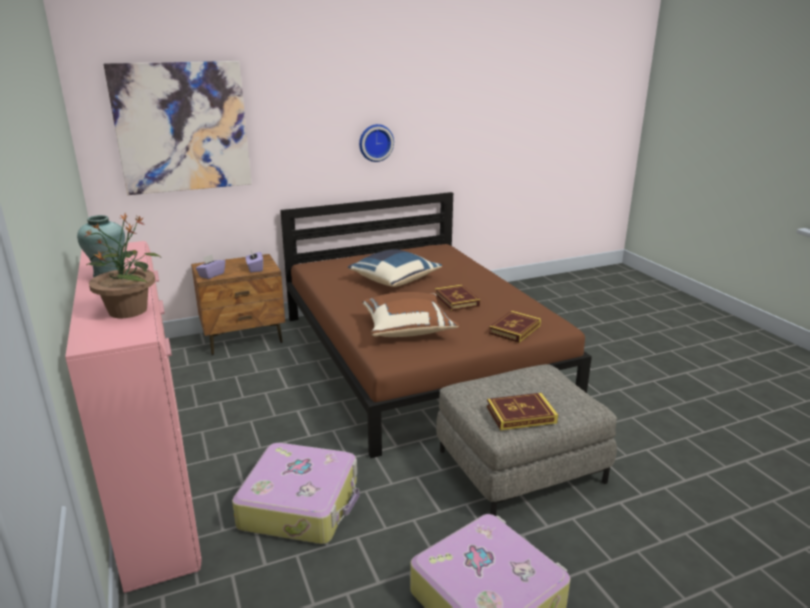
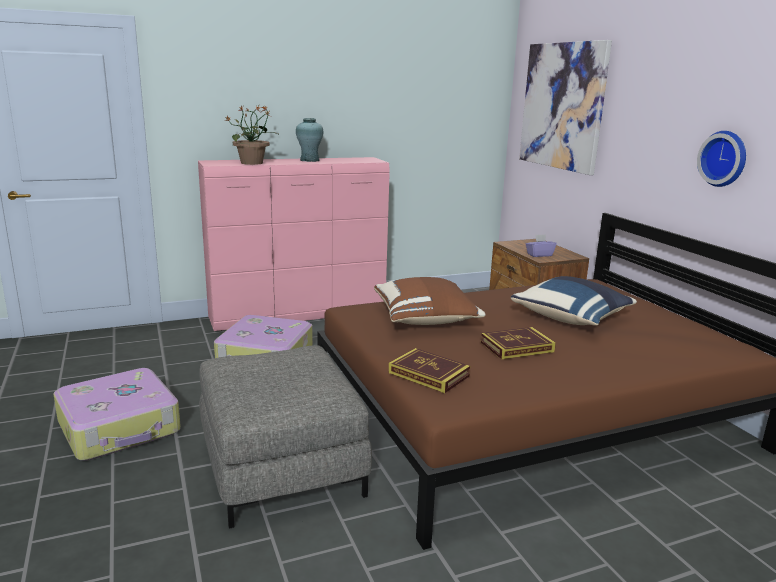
camera: 90 degrees right, 5 degrees down
(211, 275) = (514, 244): purple tissue box -> none
(521, 415) = (239, 368): book -> none

